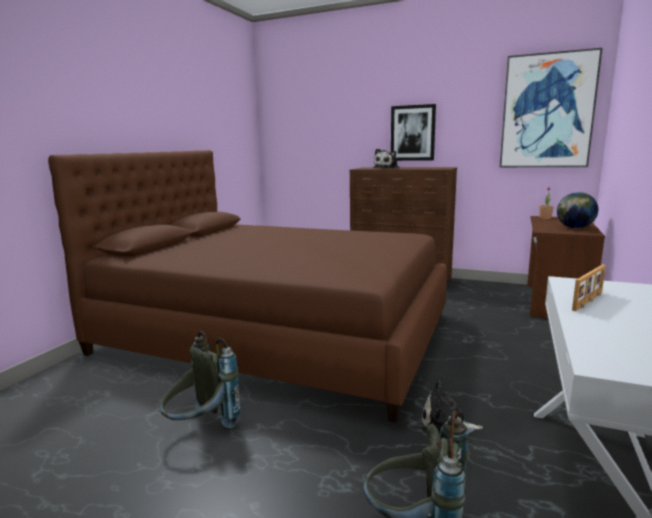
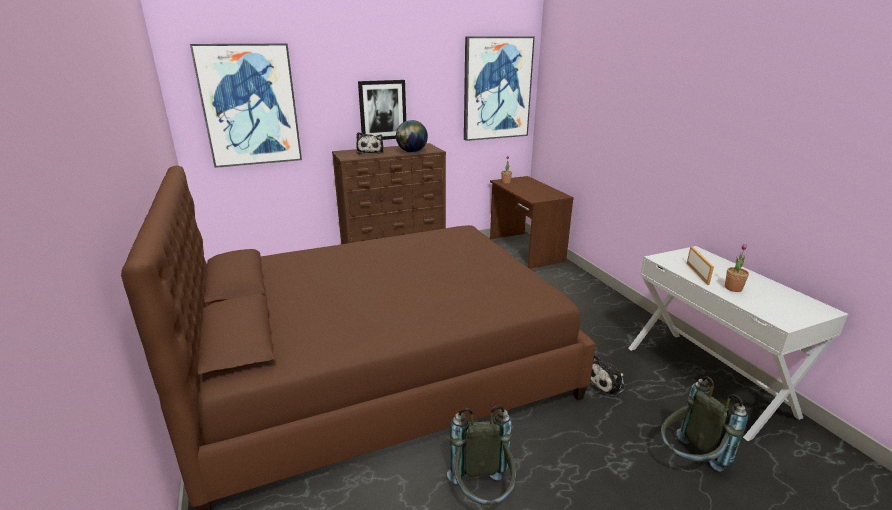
camera: 45 degrees left, 10 degrees up
(307, 127) = (250, 105): none -> picture
(574, 228) = (544, 191): globe -> globe (412, 152)
(608, 322) = (733, 288): none -> potted plant

